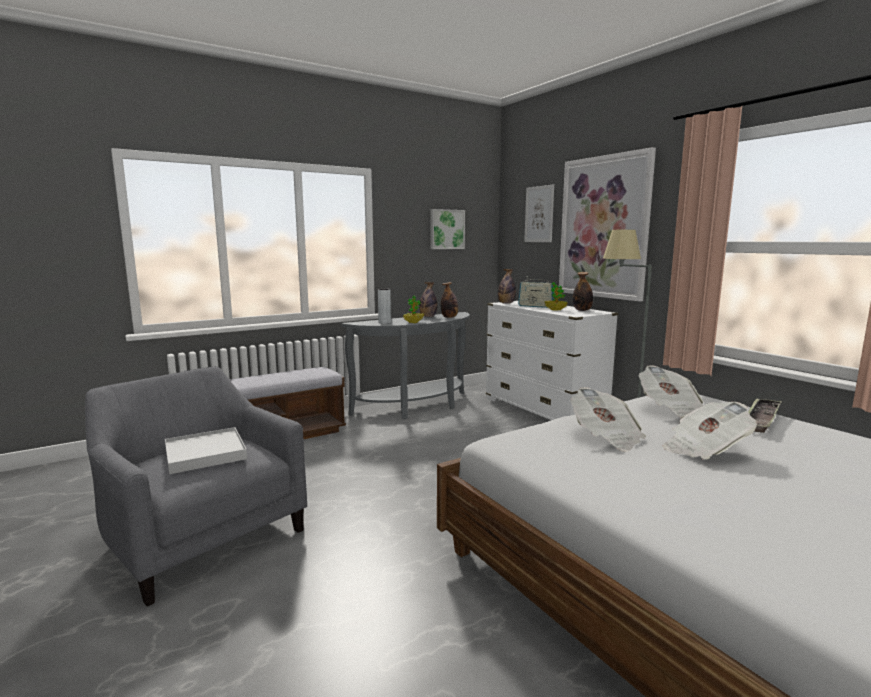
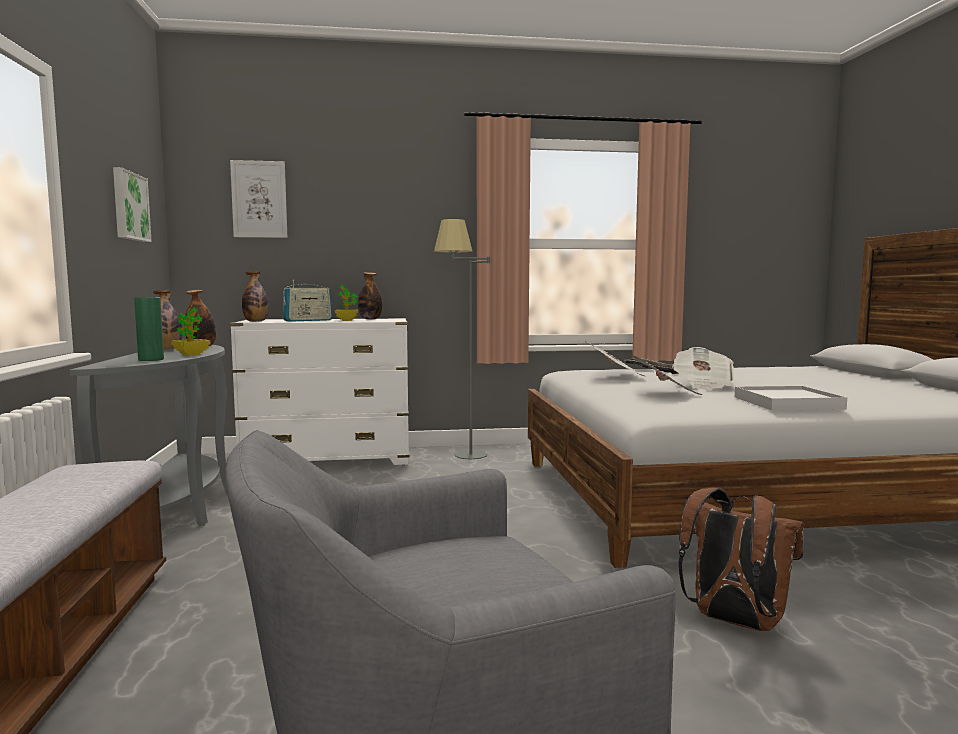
camera: 65 degrees left, 5 degrees down
(205, 453) = (461, 569): white tray -> white tray (787, 403)
(384, 323) = (151, 360): grey vase -> green vase
(397, 622) = (733, 622): none -> brown backpack
(603, 227) = (373, 221): picture -> none

